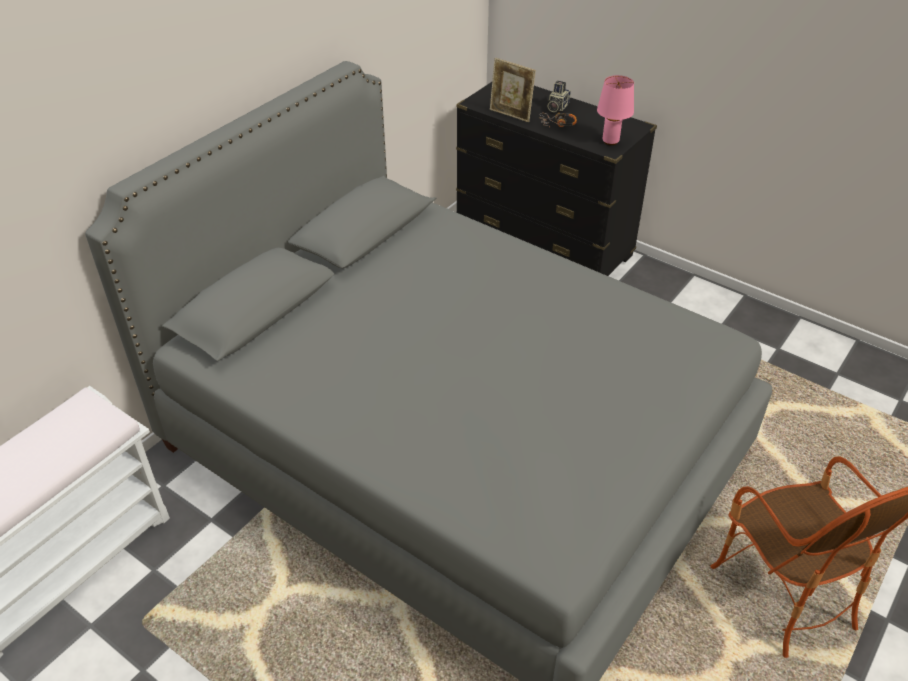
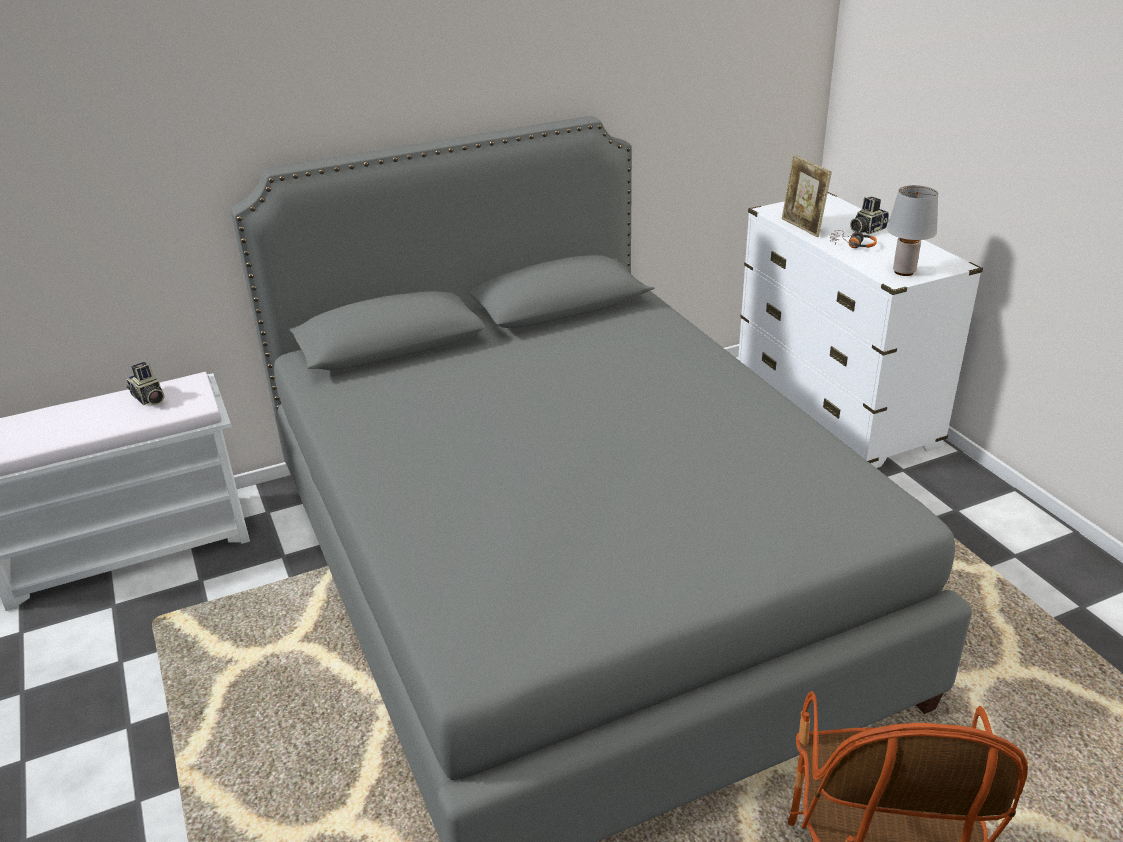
camera: 30 degrees right, 10 degrees down
(56, 434) = (148, 399): none -> camera
(544, 244) = (834, 408): black dresser -> white dresser
(610, 141) = (904, 271): pink table lamp -> grey table lamp

